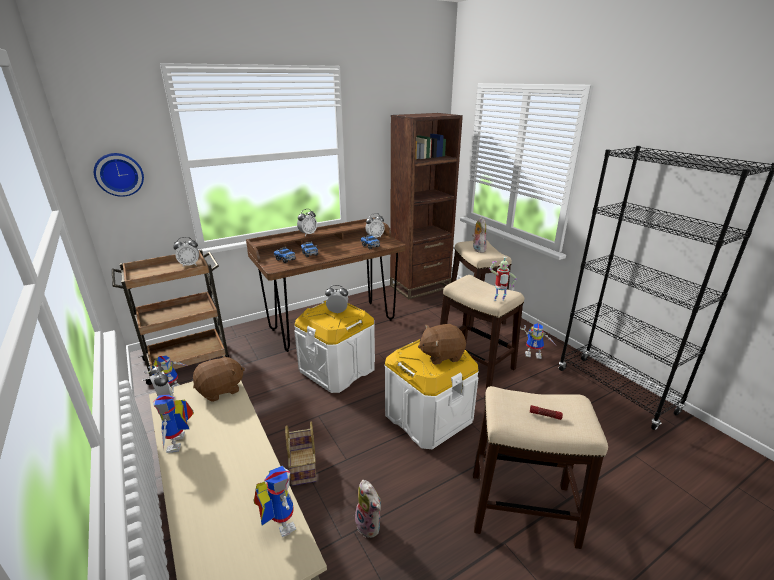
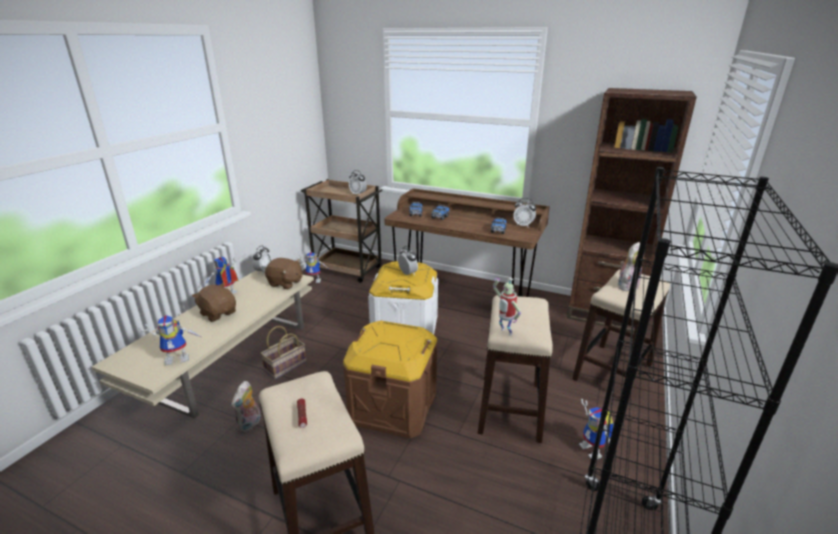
camera: 55 degrees right, 0 degrees up
(119, 174) = (346, 113): wall clock -> none
(278, 522) = (179, 357): toy robot -> toy robot turned 45 degrees clockwise
(308, 234) = (461, 200): alarm clock -> none
(428, 417) = (393, 407): white storage box -> brown storage box
(441, 355) = (396, 345): brown plush toy -> brown plush toy (218, 313)

